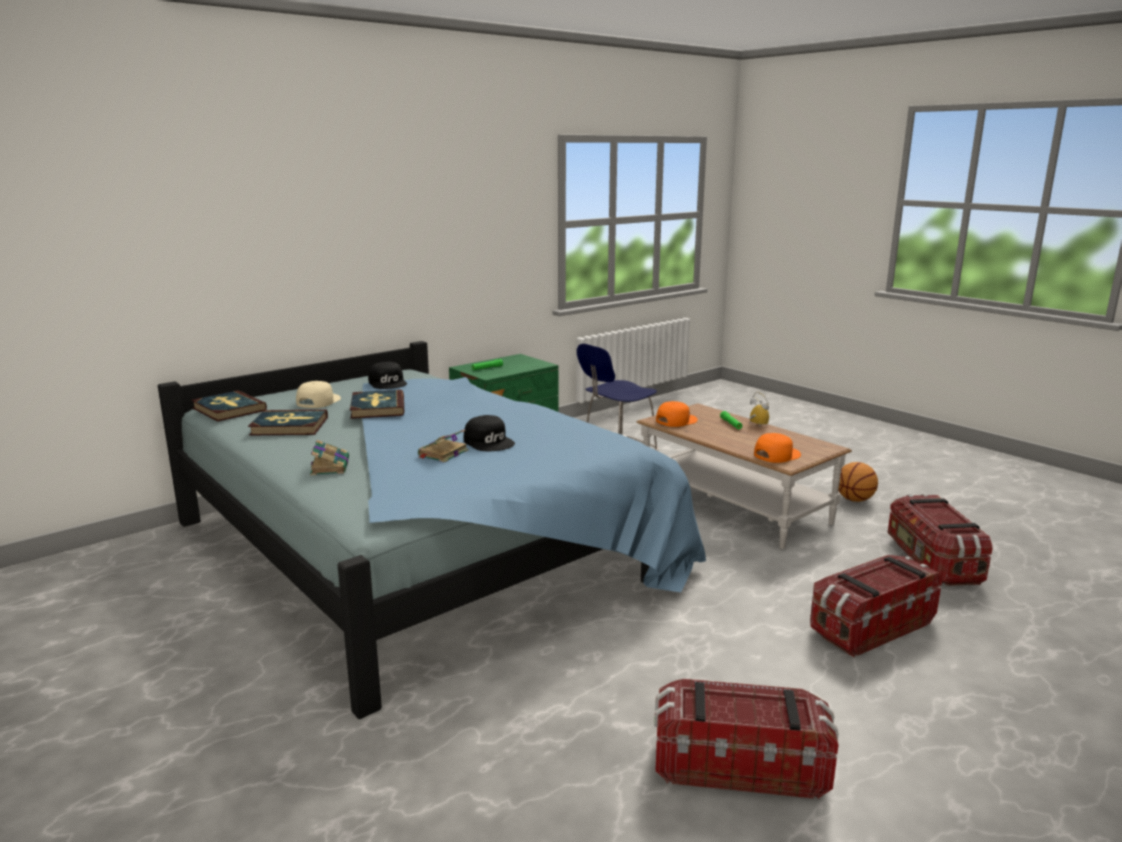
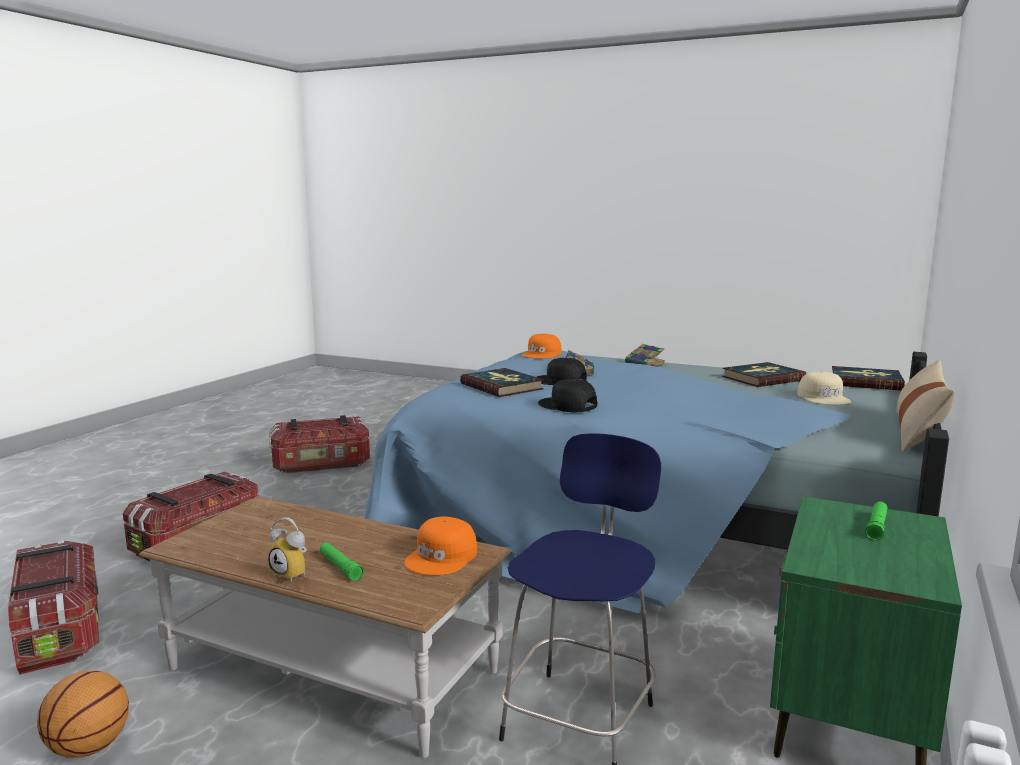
camera: 155 degrees right, 5 degrees down
(353, 376) = (918, 432): none -> beige pillow
(377, 408) = (731, 390): book -> book (502, 386)
(388, 383) = (815, 414): black cap -> black cap (567, 405)
(776, 454) = (270, 516): orange cap -> orange cap (542, 354)

